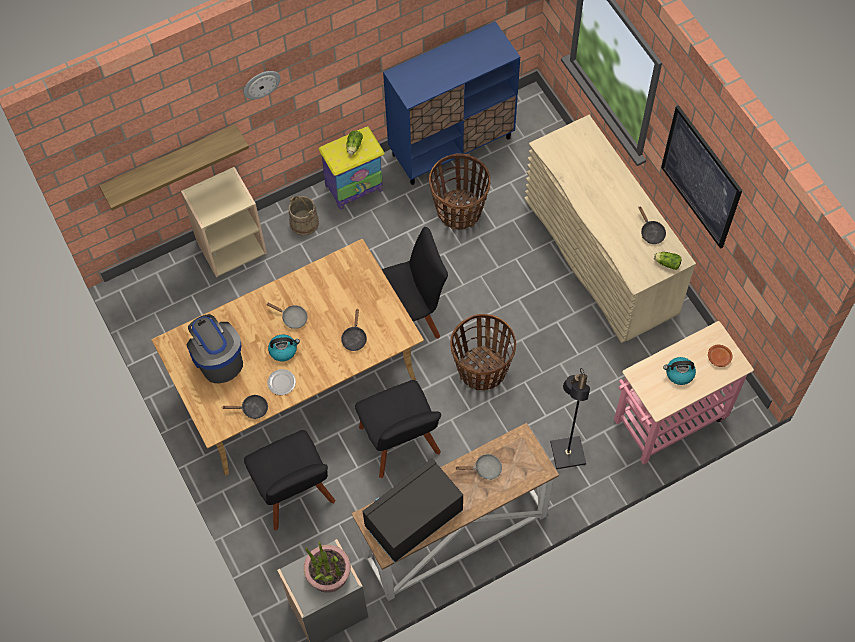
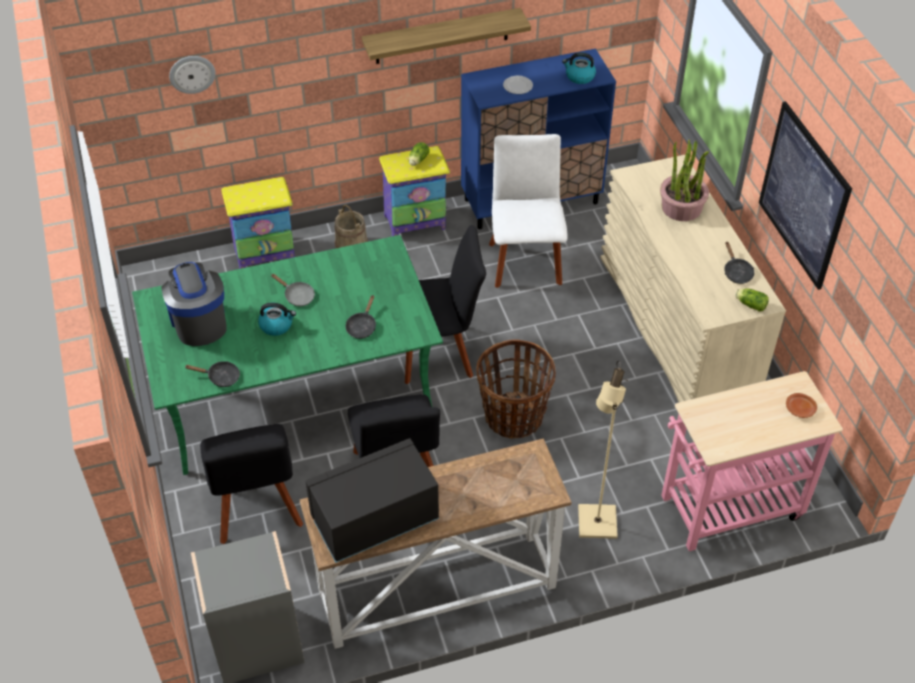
camera: 10 degrees right, 15 degrees down
(170, 162) = (205, 116): shelf -> shelf (442, 36)
(232, 246) = (266, 255): beige bookcase -> nightstand
(261, 84) = (318, 39): wall clock -> wall clock (192, 74)
(282, 383) = (264, 357): plate -> plate (518, 86)
(297, 382) = (296, 394): beige dining table -> green dining table
(328, 574) = (252, 569): potted plant -> potted plant (681, 207)
(459, 210) = (525, 260): basket -> white chair
(485, 469) = (479, 479): grey frying pan -> none
(568, 452) = (597, 522): black floor lamp -> beige floor lamp
(679, 374) = (746, 418): kettle -> kettle (579, 77)

